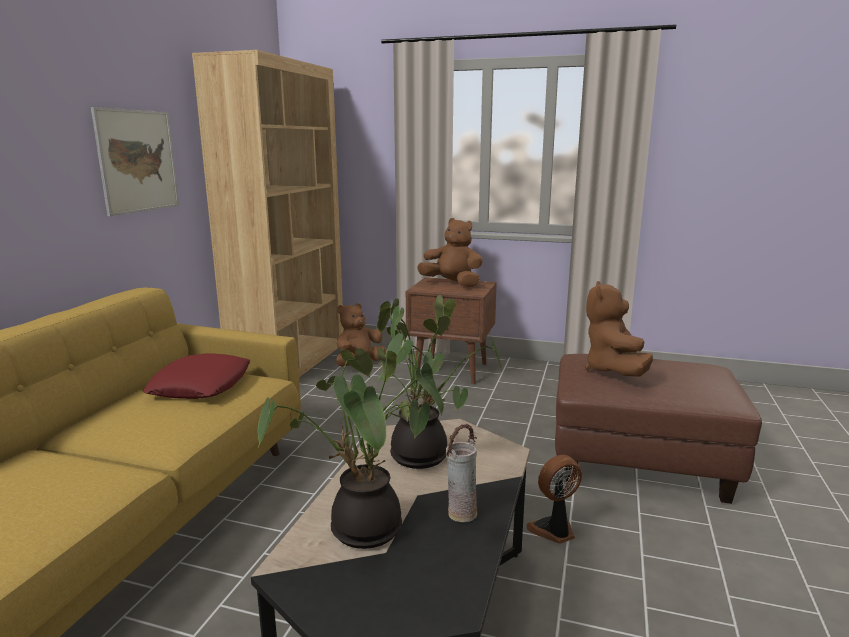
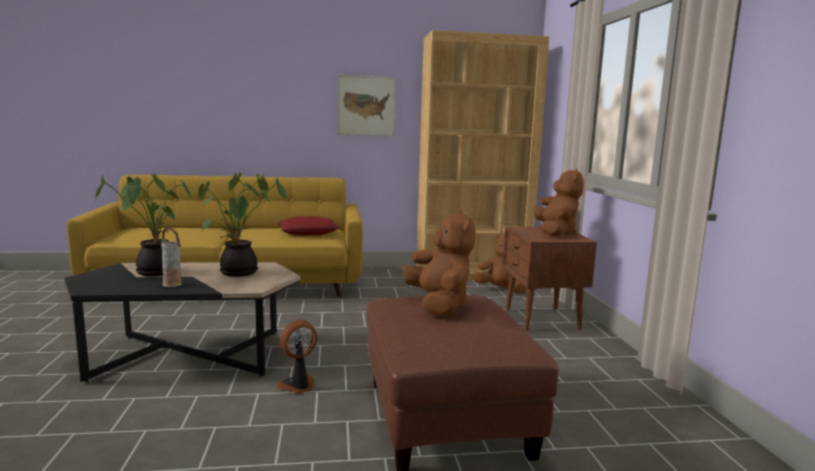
camera: 65 degrees right, 5 degrees down
(554, 531) = (298, 386): fan -> fan turned 75 degrees counterclockwise
(613, 370) = (439, 305): brown plush toy -> brown plush toy turned 90 degrees clockwise

